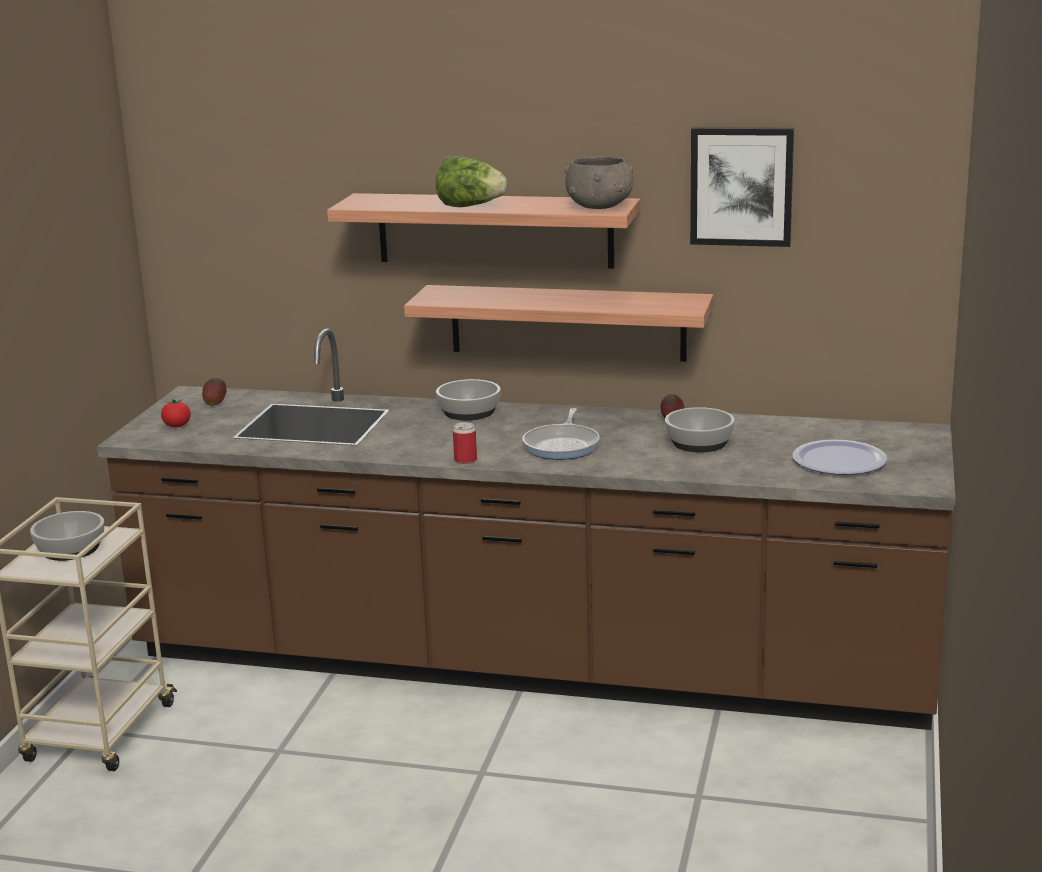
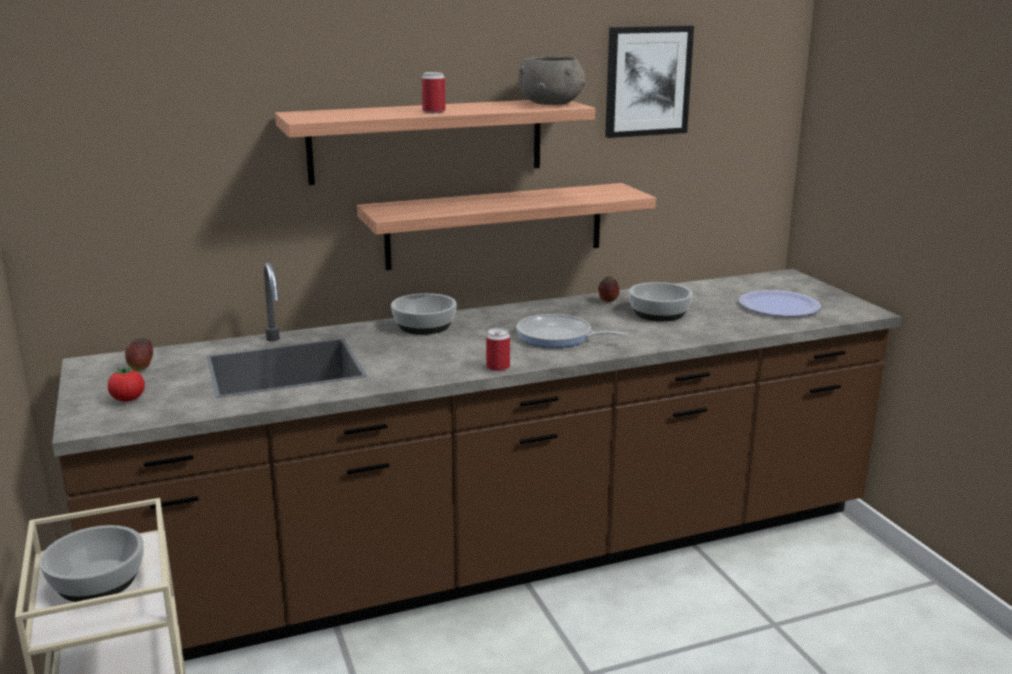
camera: 35 degrees left, 0 degrees up
(470, 206) = (434, 111): lettuce -> can
(562, 445) = (558, 337): frying pan -> frying pan turned 135 degrees clockwise

